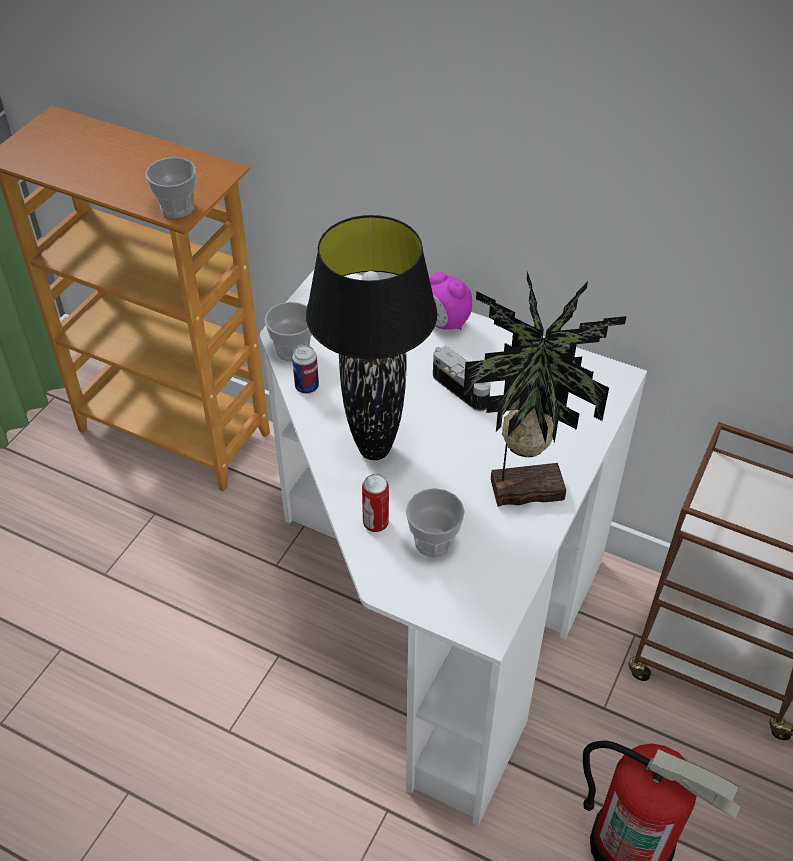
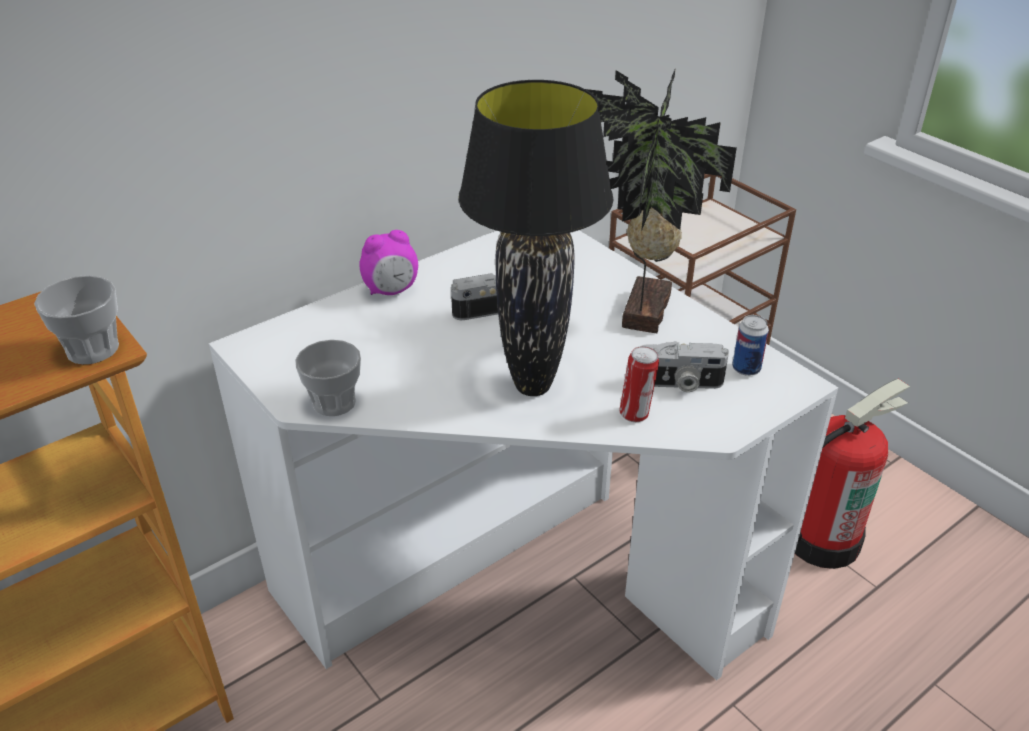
camera: 65 degrees left, 10 degrees down
(307, 386) = (402, 407): can -> can (746, 369)
(433, 542) = (679, 383): cup -> camera

